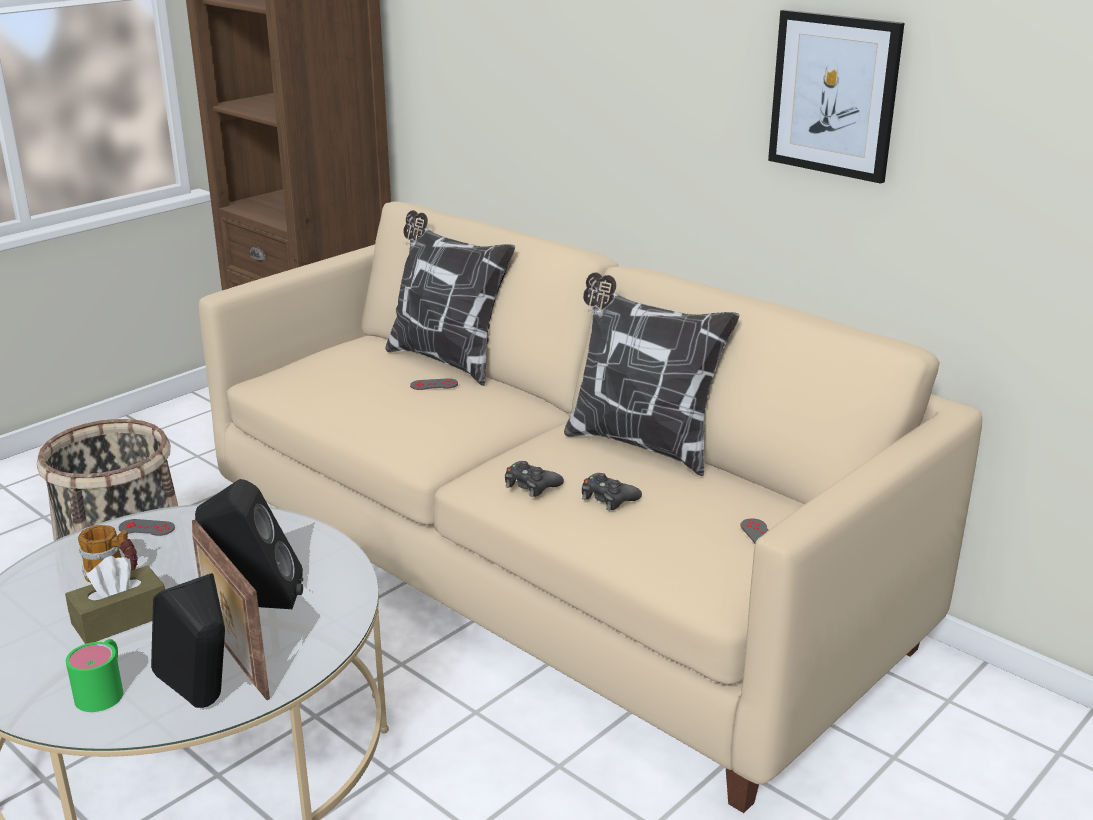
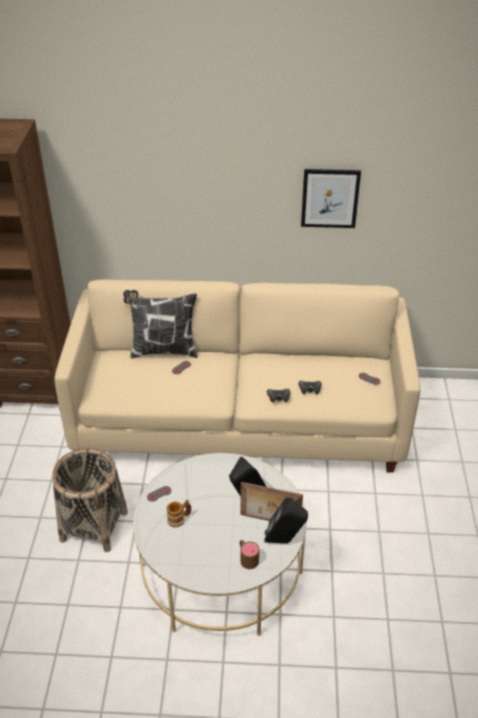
camera: 40 degrees left, 15 degrees up
(104, 689) = (247, 558): green mug -> brown mug
(120, 619) = (211, 532): brown tissue box -> none
(641, 444) = (287, 358): pillow -> none

